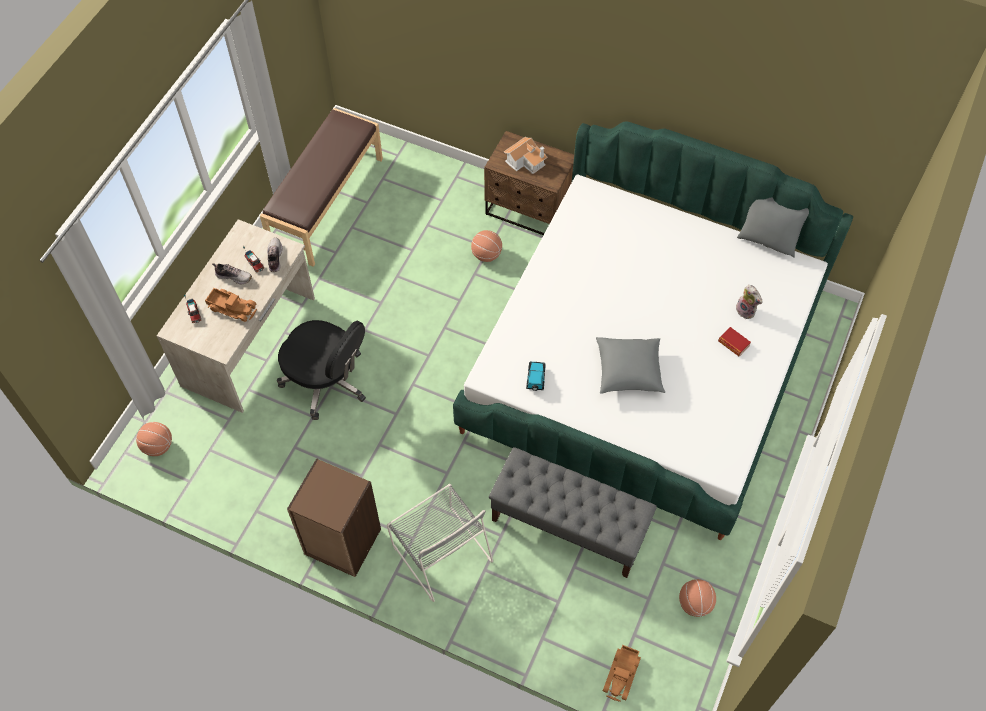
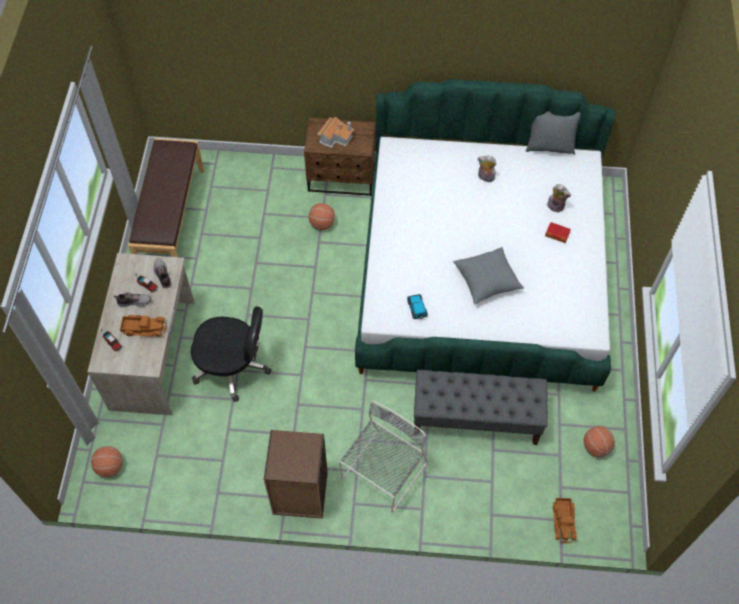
camera: 20 degrees left, 0 degrees up
(440, 550) = (382, 473): grey chair -> grey chair turned 90 degrees counterclockwise
(676, 254) = (485, 178): none -> plush toy

